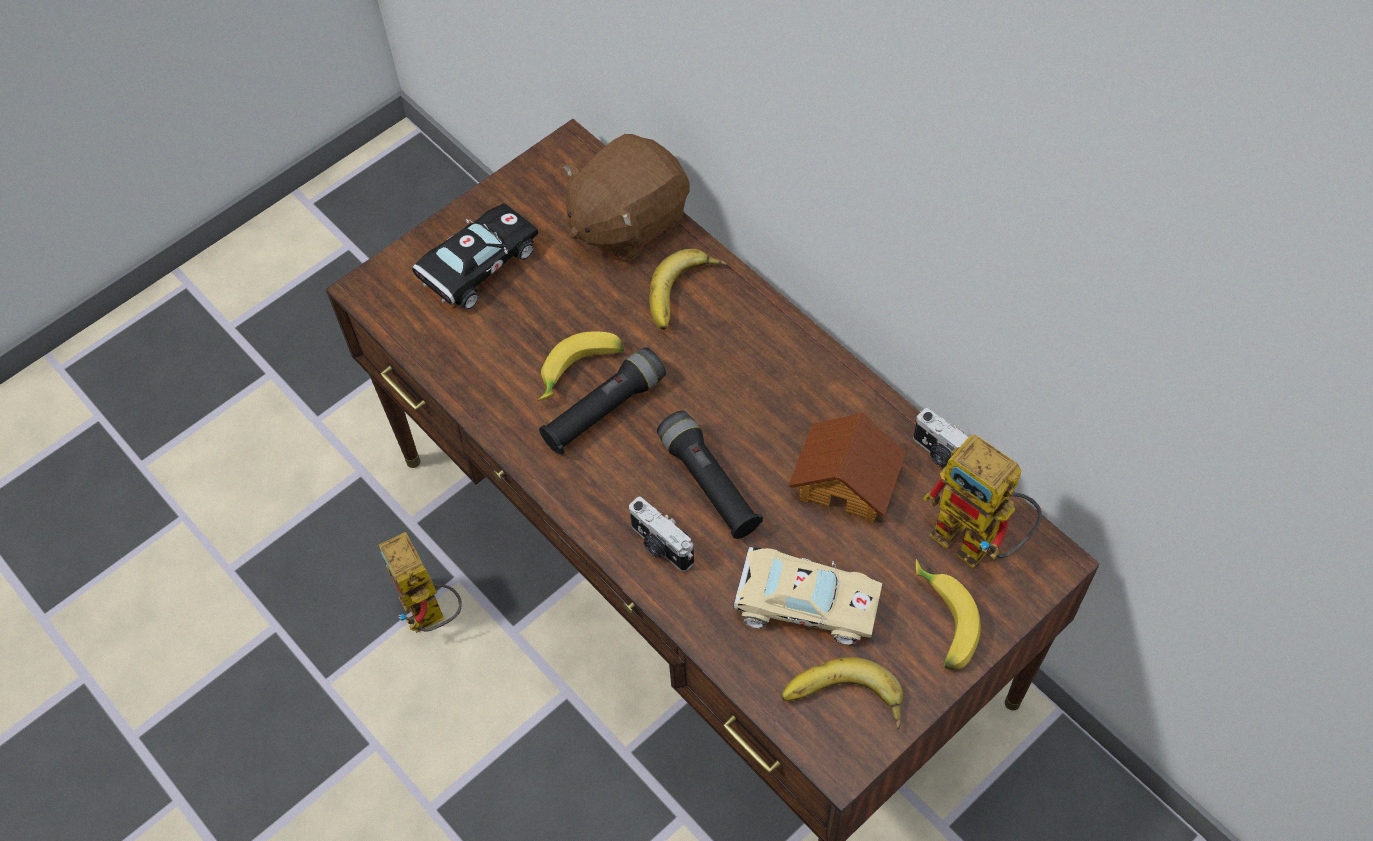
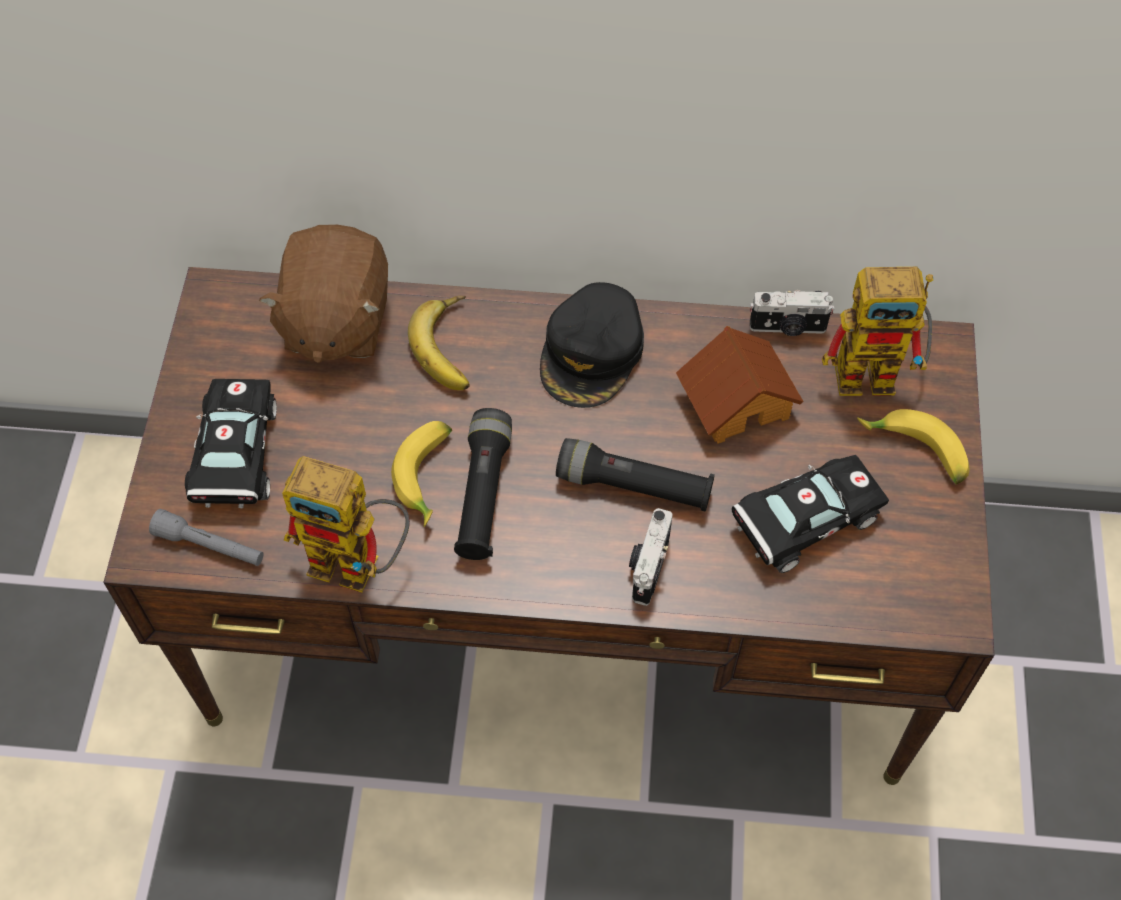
camera: 45 degrees left, 0 degrees up
(405, 314) = (210, 546): none -> grey flashlight
(431, 614) = (365, 835): toy robot -> toy robot (360, 563)
(660, 546) = (648, 567): camera -> camera turned 105 degrees clockwise
(778, 369) = (592, 353): none -> black cap
(801, 602) = (801, 522): beige toy car -> black toy car
(843, 703) = (911, 573): banana -> none

